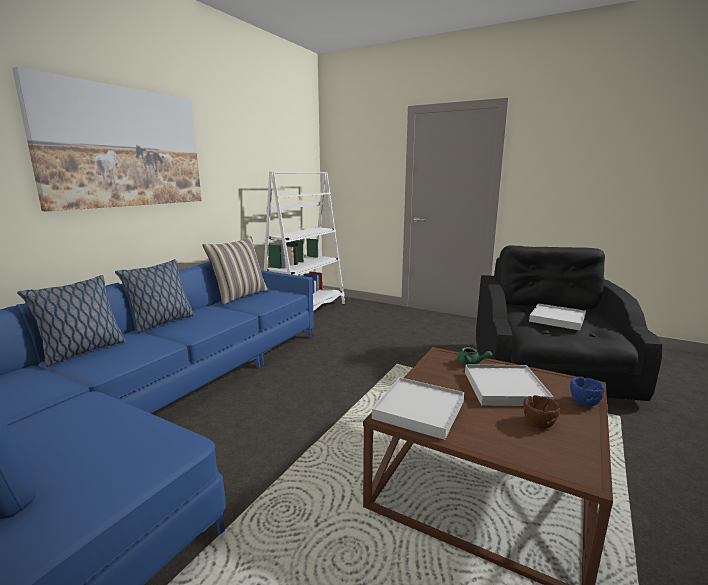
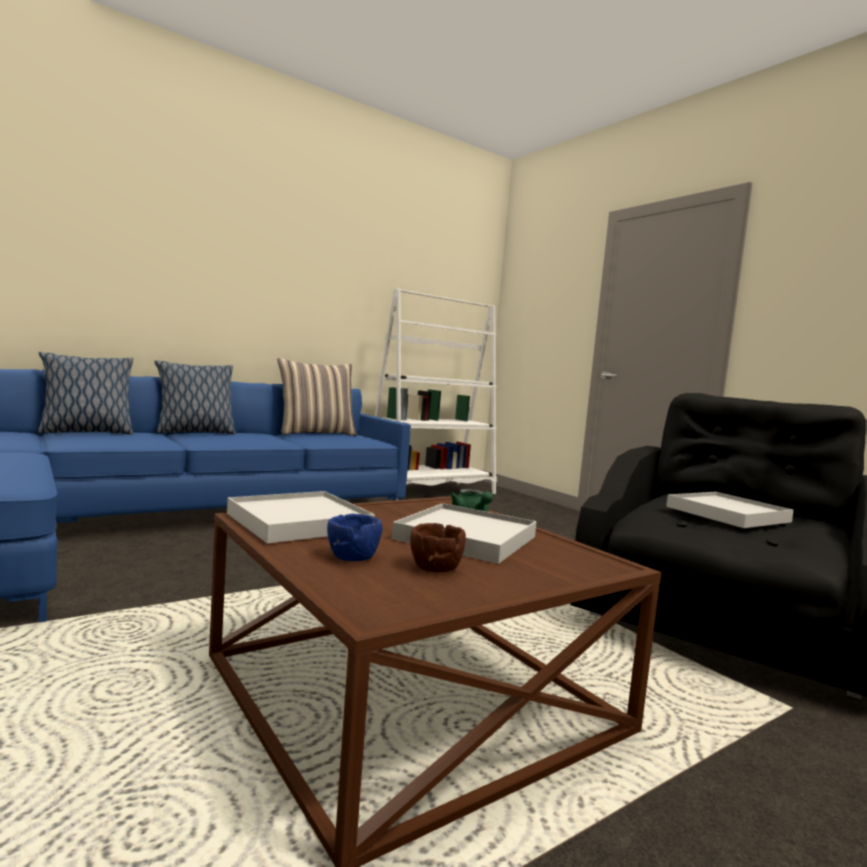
camera: 25 degrees right, 10 degrees down
(124, 148) = (208, 237): picture -> none
(584, 401) = (565, 573): blue bowl -> blue bowl (353, 557)

